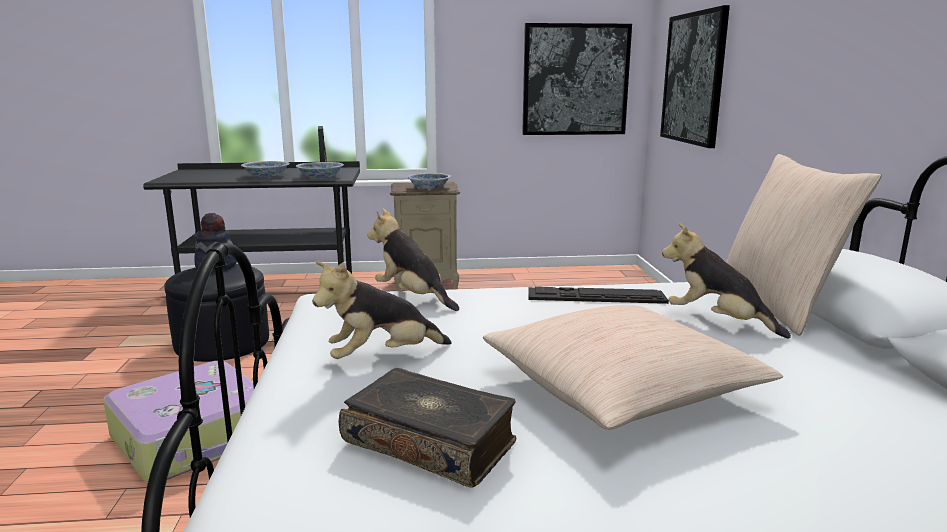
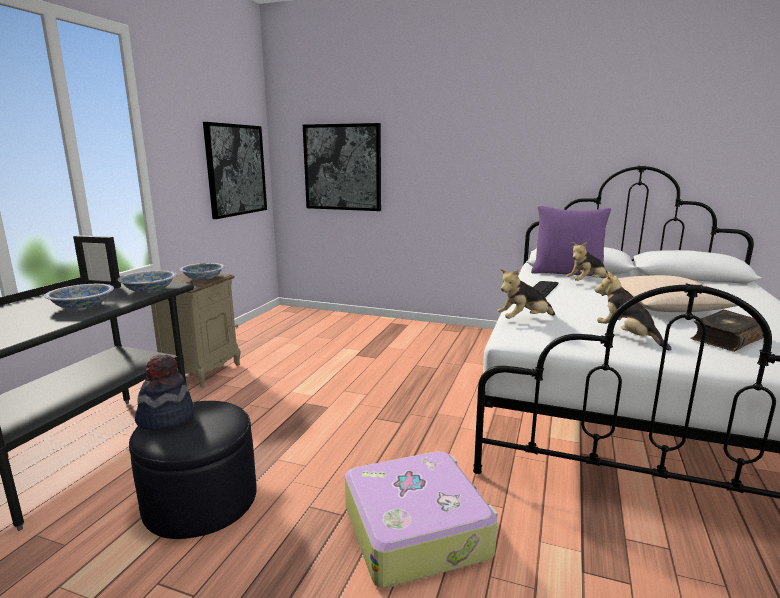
camera: 65 degrees left, 0 degrees up
(382, 357) = (627, 336): plush toy -> plush toy turned 150 degrees clockwise
(776, 306) = (567, 273): beige pillow -> purple pillow

